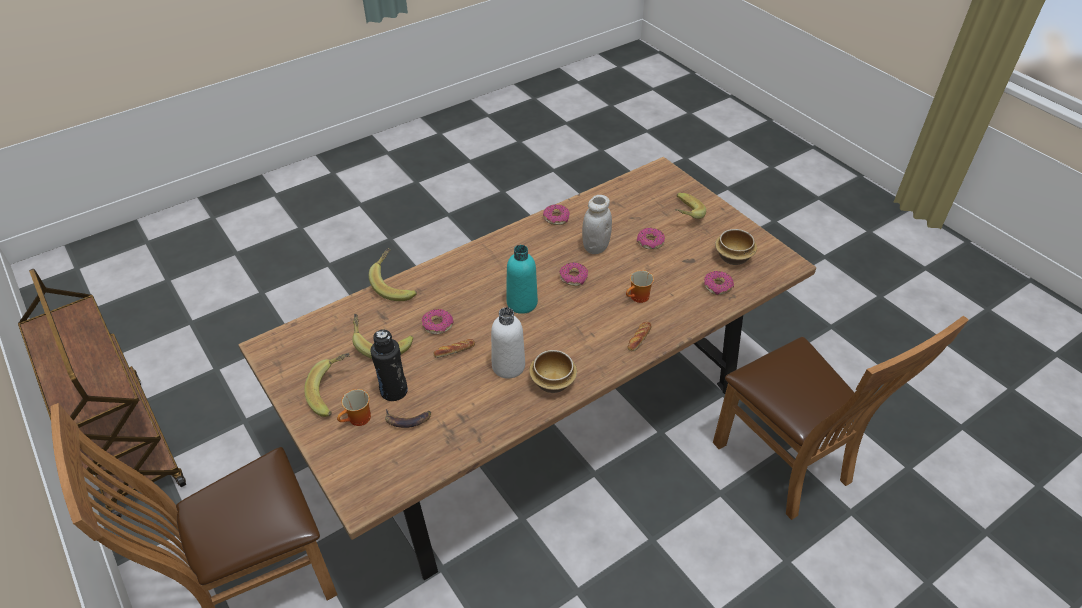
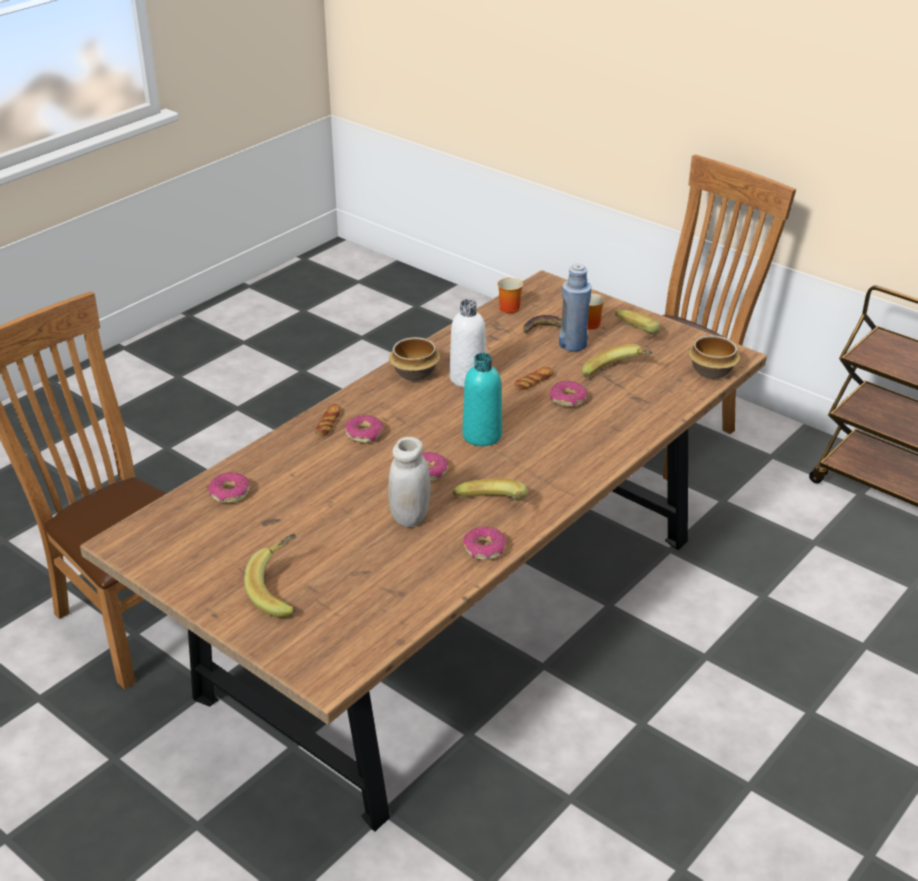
camera: 165 degrees right, 10 degrees down
(393, 391) = (573, 344): black bottle -> blue bottle
(396, 285) = (649, 429): banana -> banana (491, 509)
(639, 298) = (335, 463): mug -> mug (509, 306)
(650, 242) = (330, 537): donut -> donut (364, 434)
(733, 258) = (203, 535): bowl -> bowl (710, 371)

